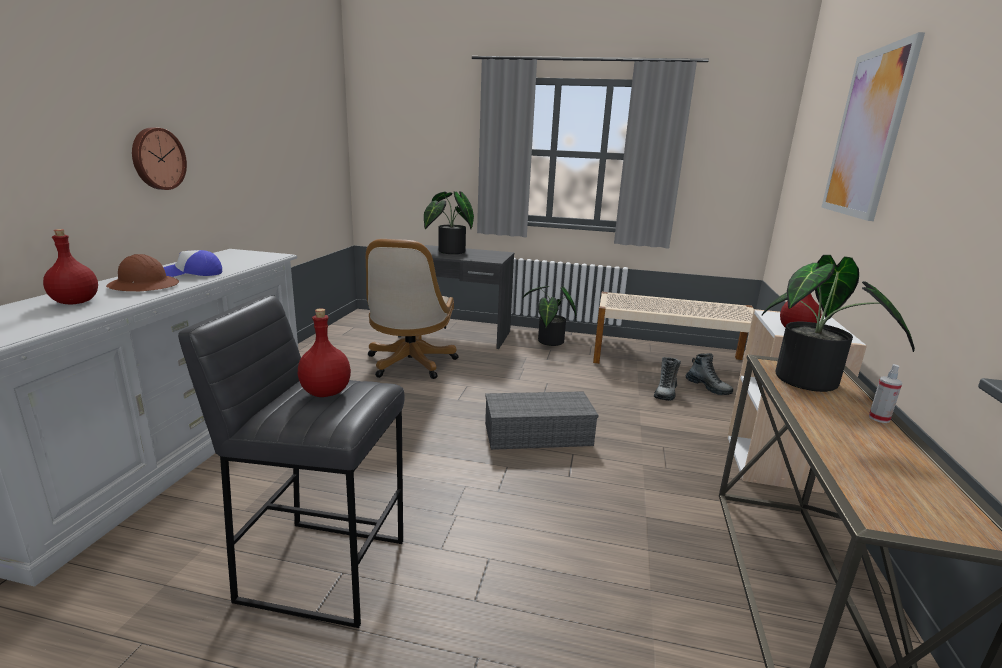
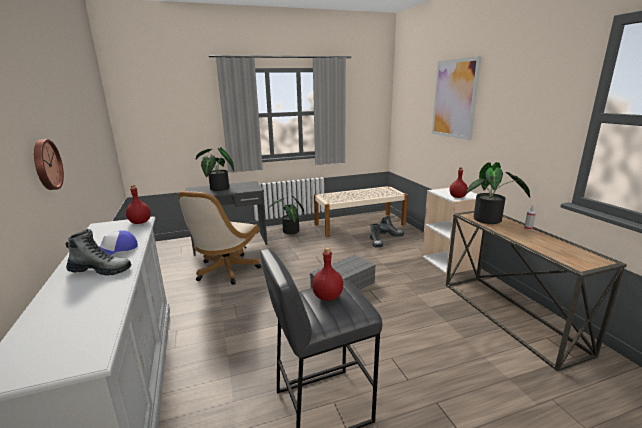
camera: 30 degrees left, 0 degrees up
(76, 302) = (79, 299): red bottle -> red bottle (140, 222)
(144, 286) = (101, 270): brown hard hat -> boot
(410, 365) = (225, 272): office chair -> office chair turned 45 degrees clockwise

